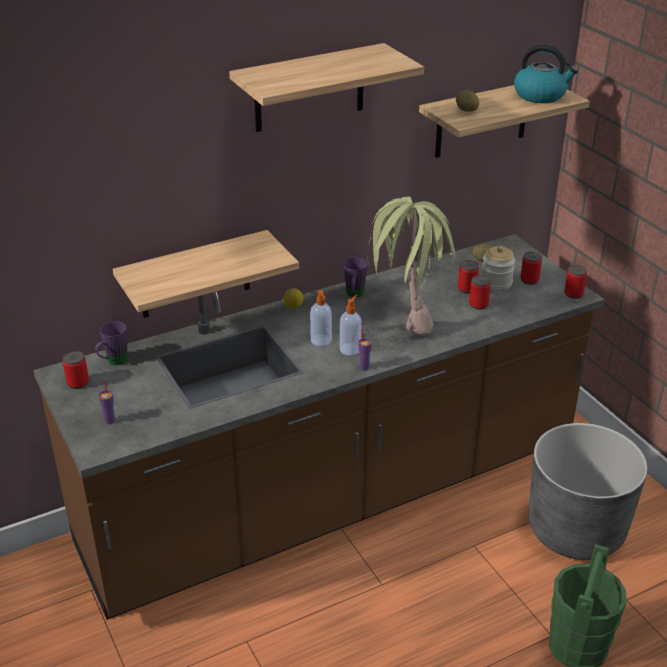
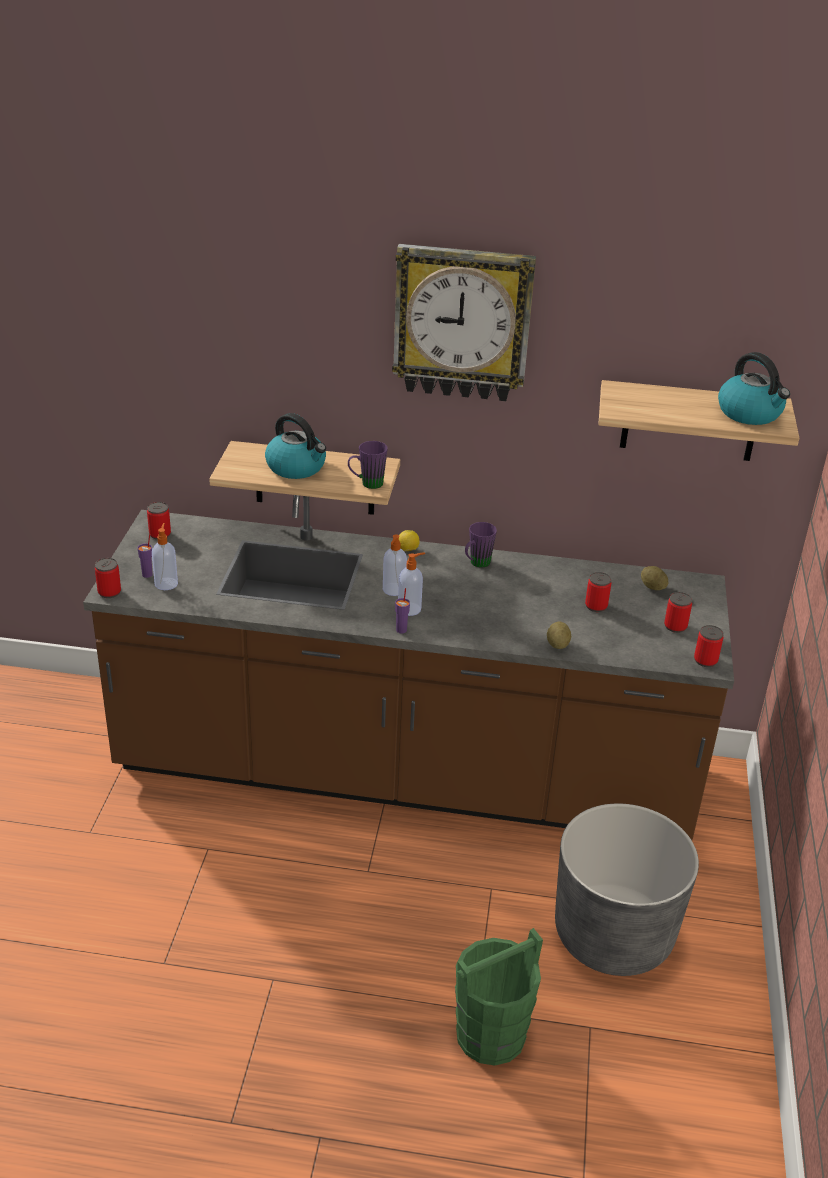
camera: 35 degrees right, 0 degrees up
(113, 362) = (205, 530): purple mug -> purple mug (366, 484)
(136, 420) = (166, 583): none -> soap dispenser
(198, 267) = (297, 467): none -> kettle
(309, 88) = (462, 323): shelf -> wall clock
(406, 316) = (500, 604): potted plant -> none
(466, 111) = (640, 401): potato -> potato (557, 644)
(478, 304) = (587, 625): can -> can (109, 592)
(496, 283) = (634, 614): jar -> none

